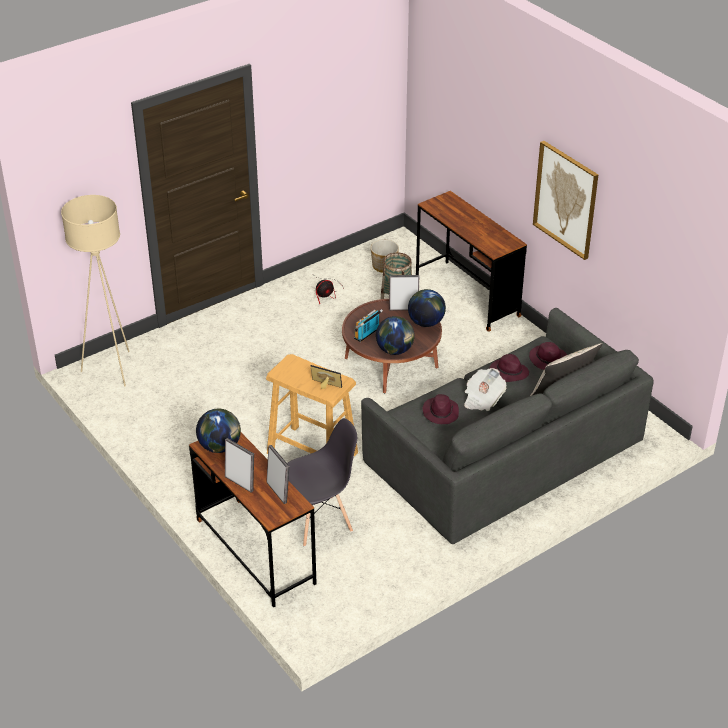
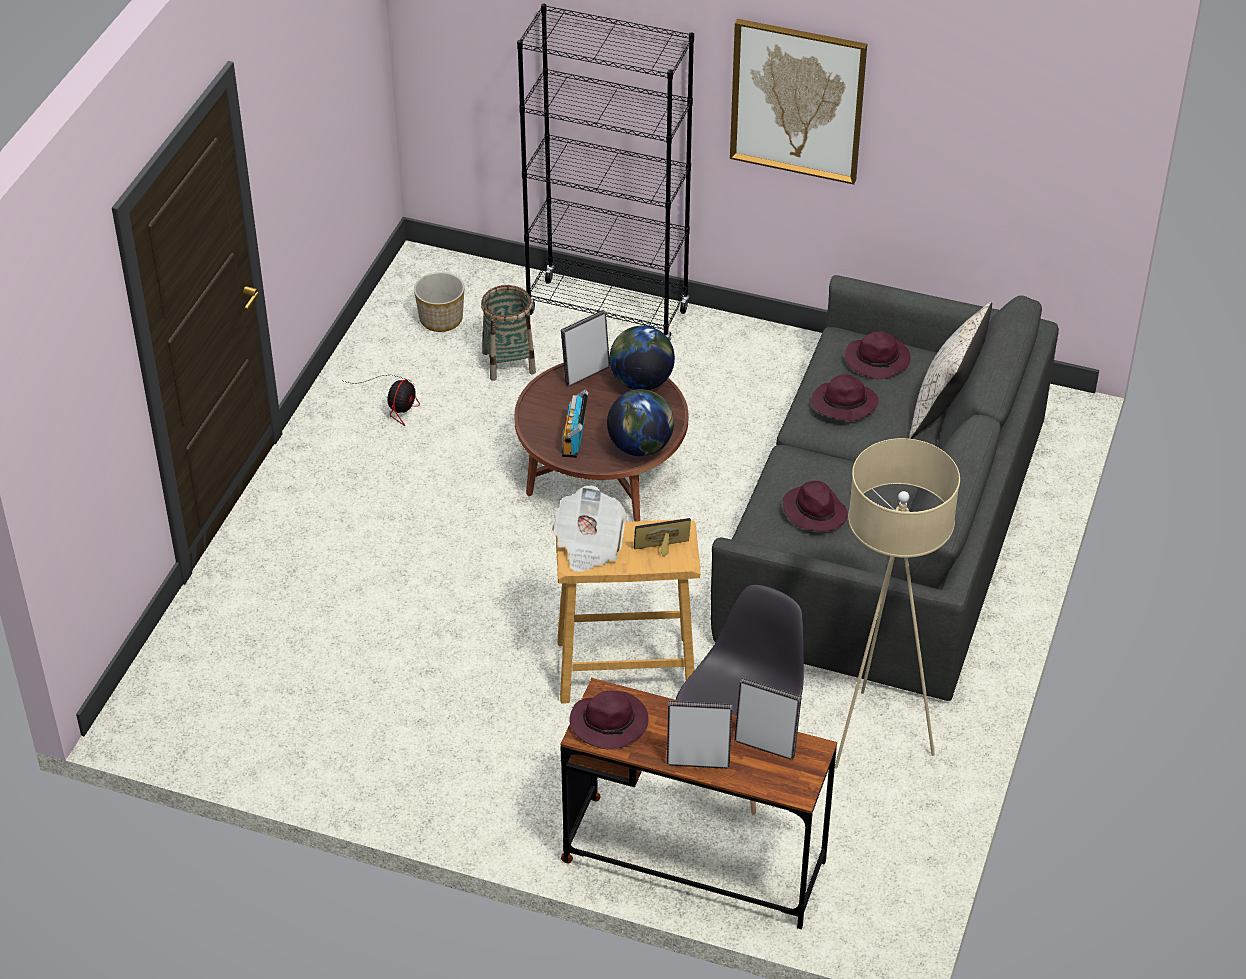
camera: 35 degrees left, 5 degrees up
(112, 369) = (178, 691): beige floor lamp -> beige floor lamp (877, 737)
(220, 446) = (610, 723): globe -> purple hat
(467, 295) = (608, 312): brown desk -> black bookcase
(482, 399) = (848, 462): newspaper -> newspaper (589, 545)

